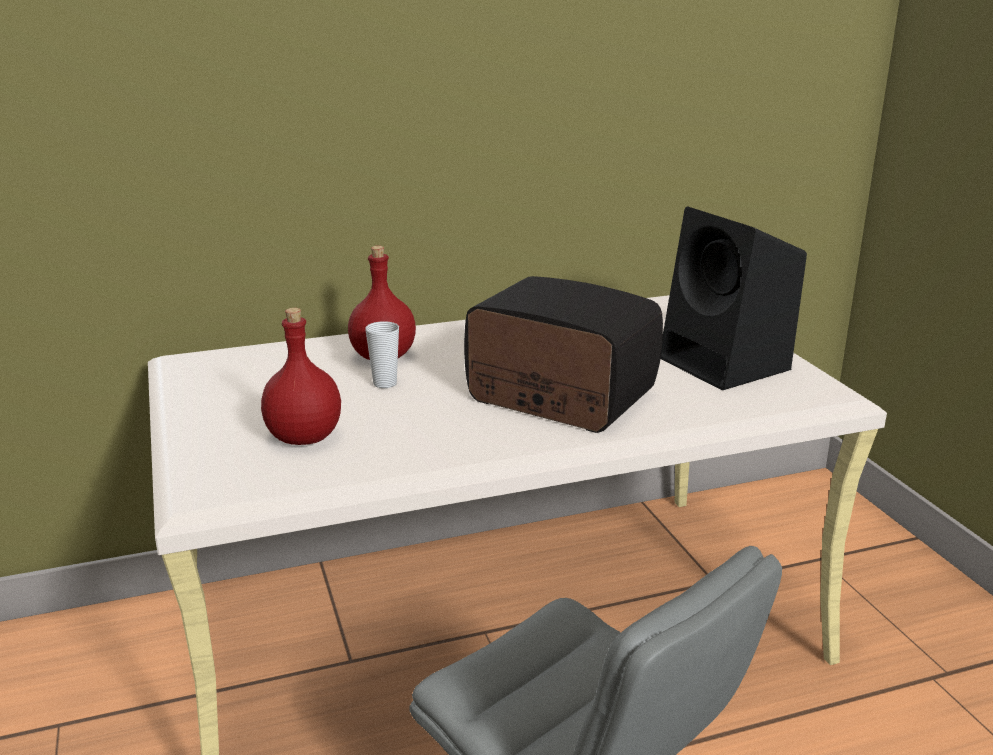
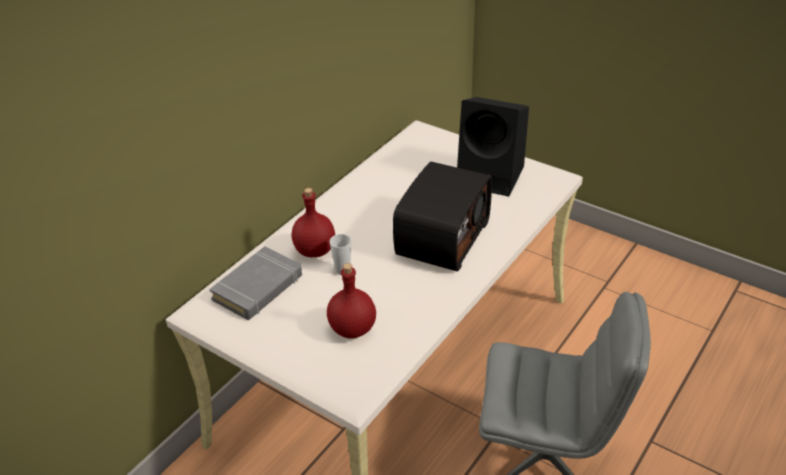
camera: 35 degrees left, 15 degrees up
(269, 365) = (258, 288): none -> grey book
(558, 397) = (441, 237): radio -> radio turned 120 degrees clockwise

